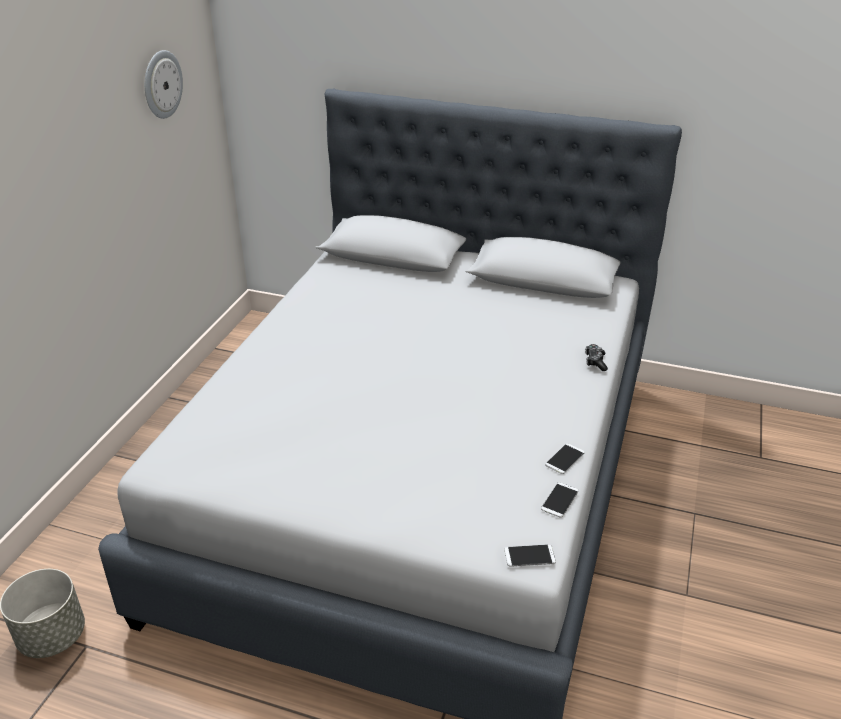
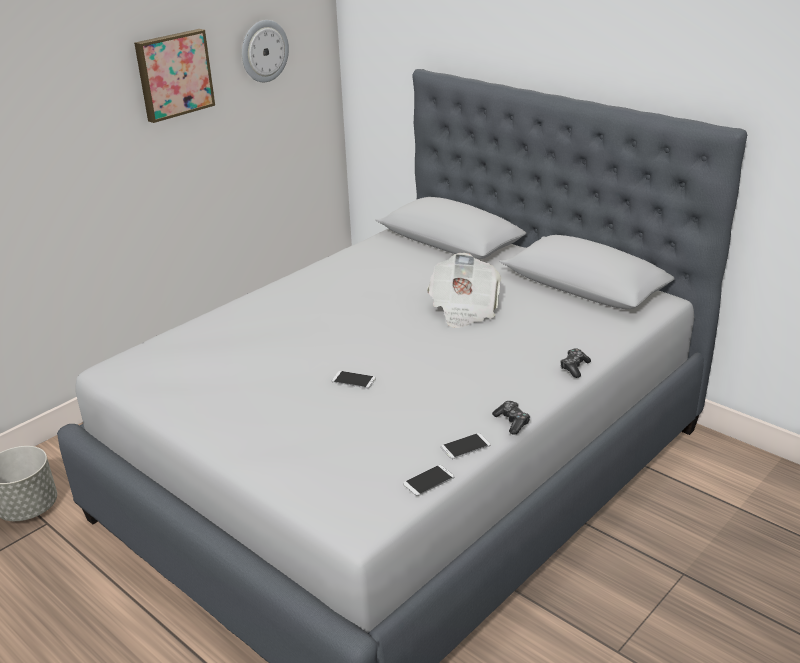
camera: 25 degrees right, 5 degrees down
(89, 124) = (173, 74): none -> picture
(461, 325) = (464, 309): none -> newspaper
(529, 556) = (357, 520): phone -> phone (353, 380)
(584, 425) = (512, 422): none -> game controller

